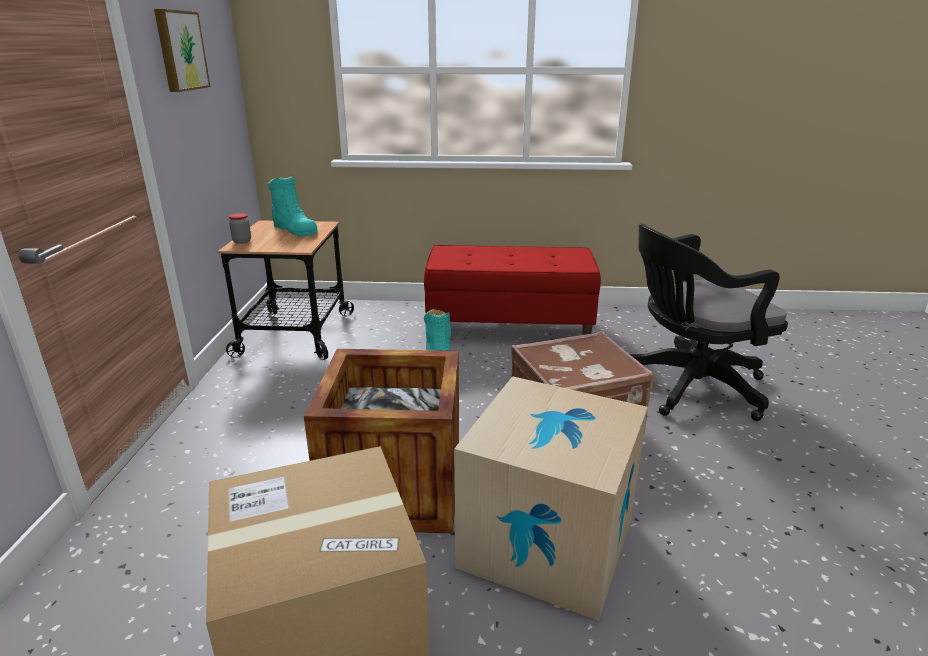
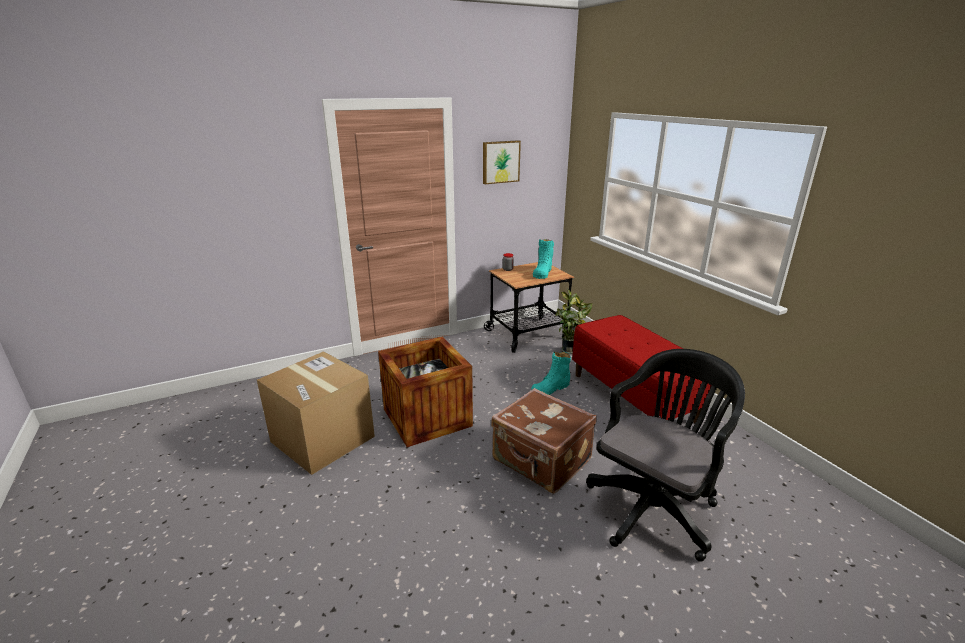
camera: 60 degrees right, 0 degrees up
(376, 324) = (571, 351): none -> potted plant
(547, 542) = (421, 480): cardboard box -> none
(688, 387) = (654, 506): black office chair -> black office chair turned 90 degrees clockwise

